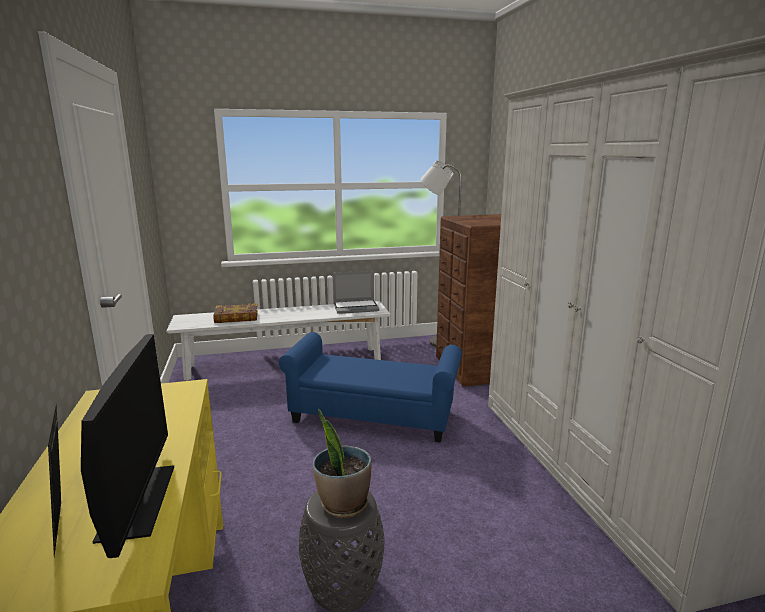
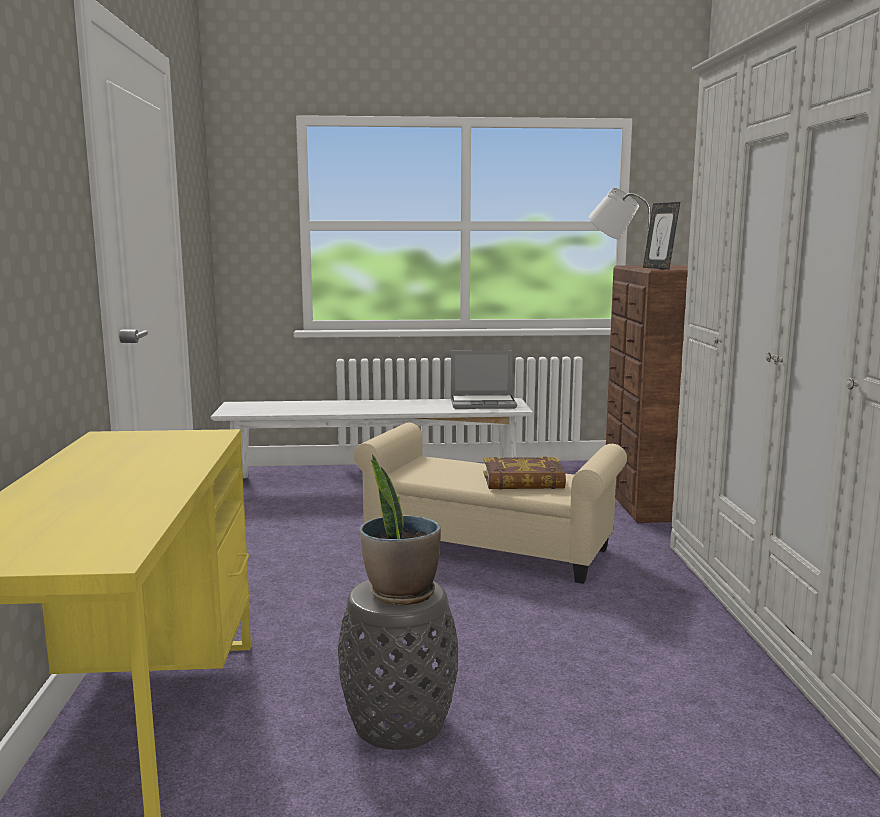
camera: 10 degrees right, 5 degrees down
(66, 526) = (41, 522): picture frame -> picture frame (659, 268)
(138, 501) = (125, 511): monitor -> none
(236, 317) = (308, 407): book -> book (523, 481)
(372, 416) = (488, 547): blue ottoman -> beige ottoman

